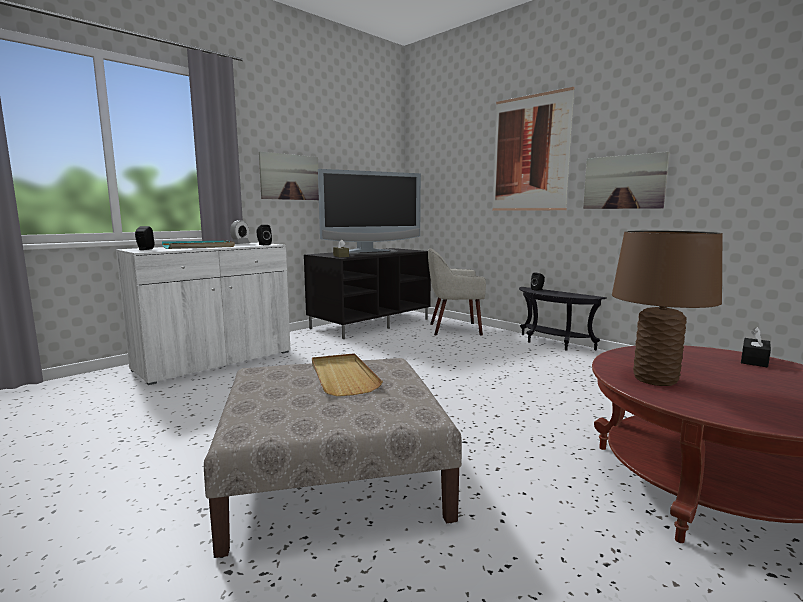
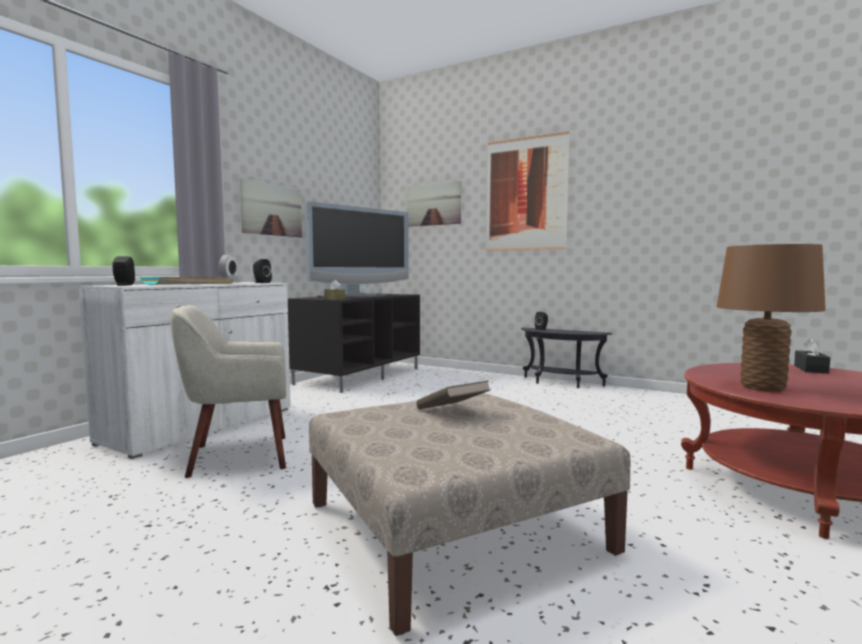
camera: 15 degrees left, 5 degrees down
(342, 377) = (452, 412): beige tray -> brown book
(454, 329) = (453, 376): beige armchair -> beige armchair (238, 456)
(623, 182) = (622, 221): picture -> picture (433, 204)

